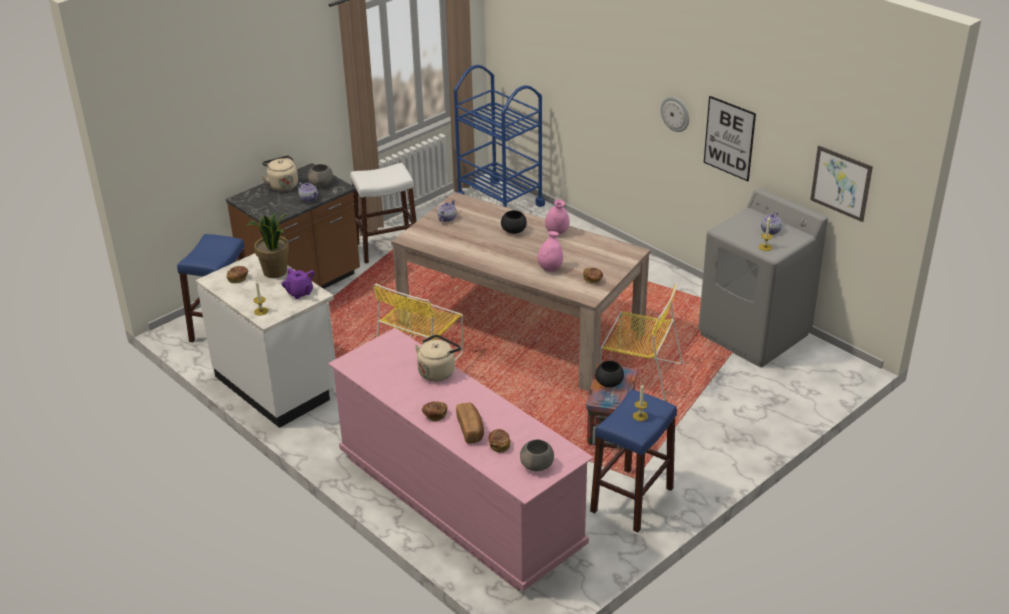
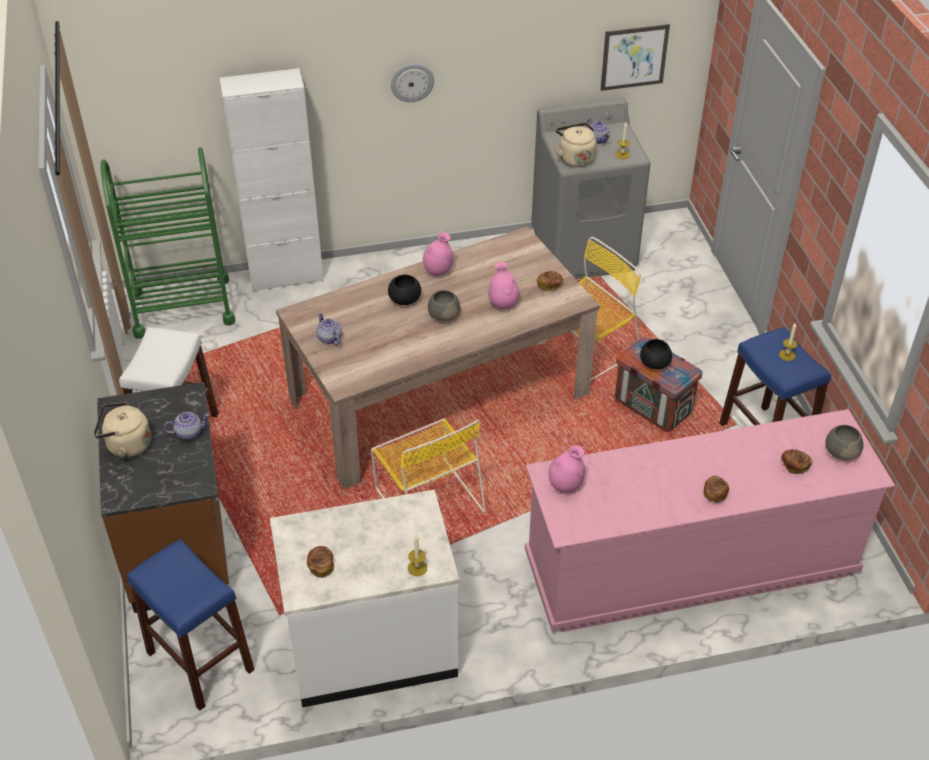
camera: 60 degrees left, 10 degrees up
(275, 272) = (337, 524): potted plant -> none
(300, 293) = (405, 517): purple teapot -> none
(321, 183) = (162, 408): grey bowl -> grey bowl (444, 315)
(388, 349) = (565, 485): none -> pink vase
(438, 371) = (637, 462): beige kettle -> beige kettle (575, 158)
(471, 429) = (756, 476): bread -> none
(500, 201) = (182, 307): blue cart -> green cart
(571, 224) = (286, 276): none -> white cabinet
(729, 138) = (490, 75): picture -> none

